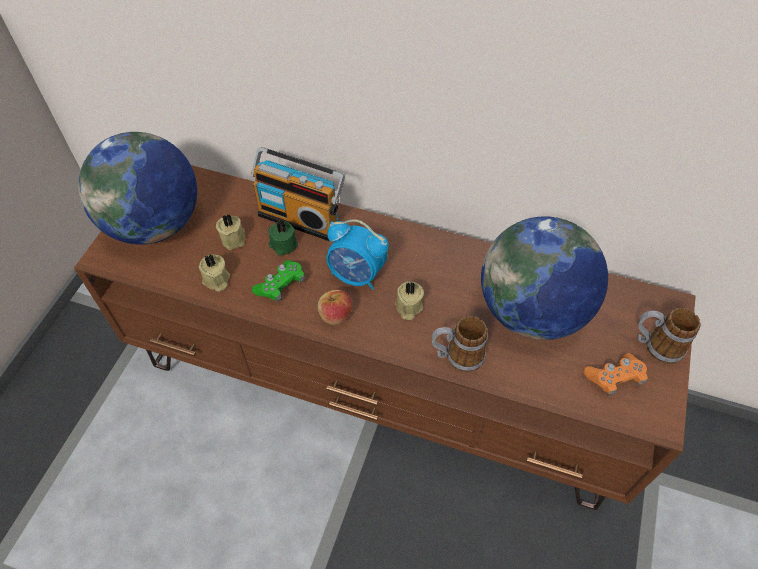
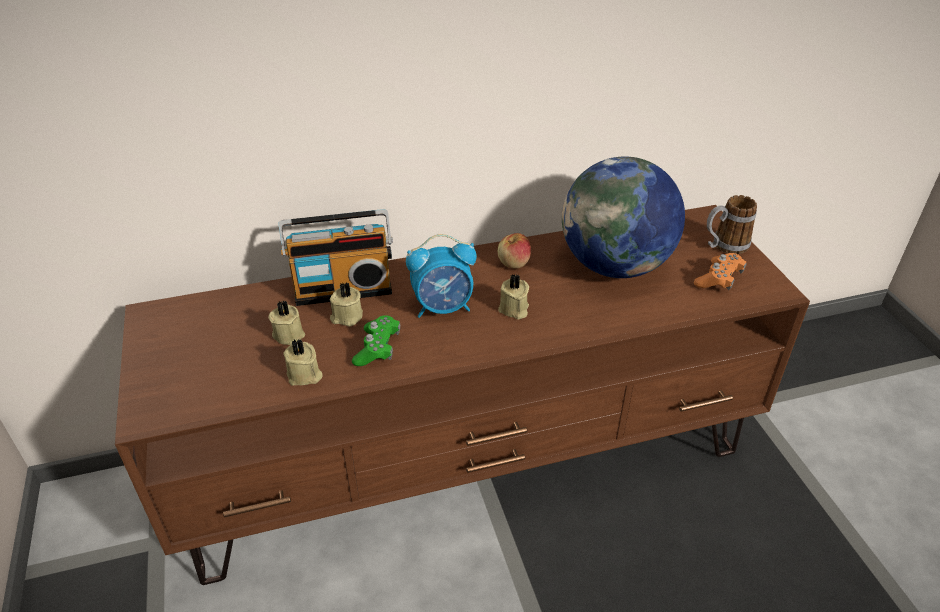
camera: 35 degrees left, 15 degrees down
(155, 224) = (183, 361): globe -> none
(283, 245) = (346, 317): green candle -> beige candle
(335, 315) = (454, 345): apple -> apple (513, 263)
(457, 356) = (590, 323): mug -> none

